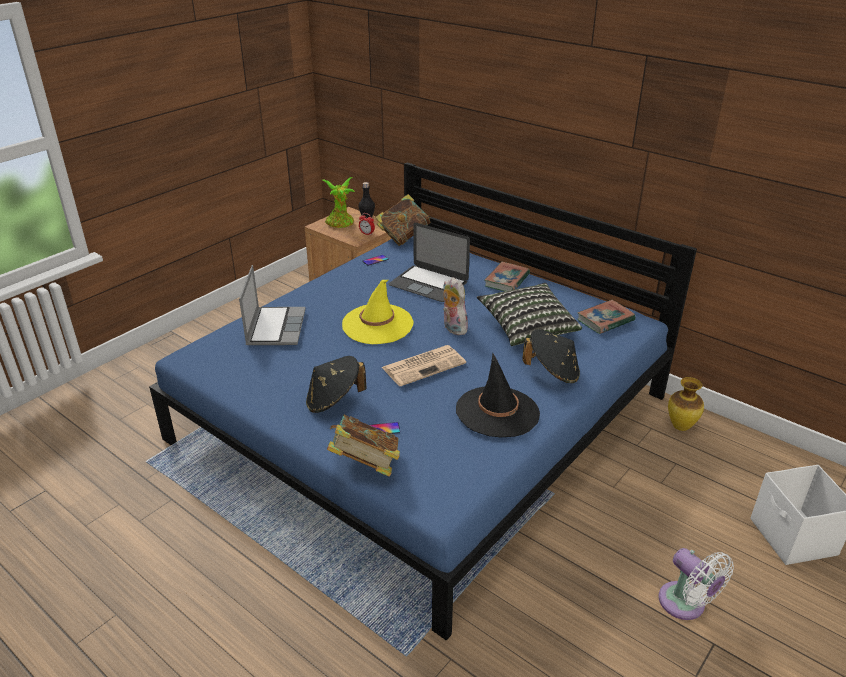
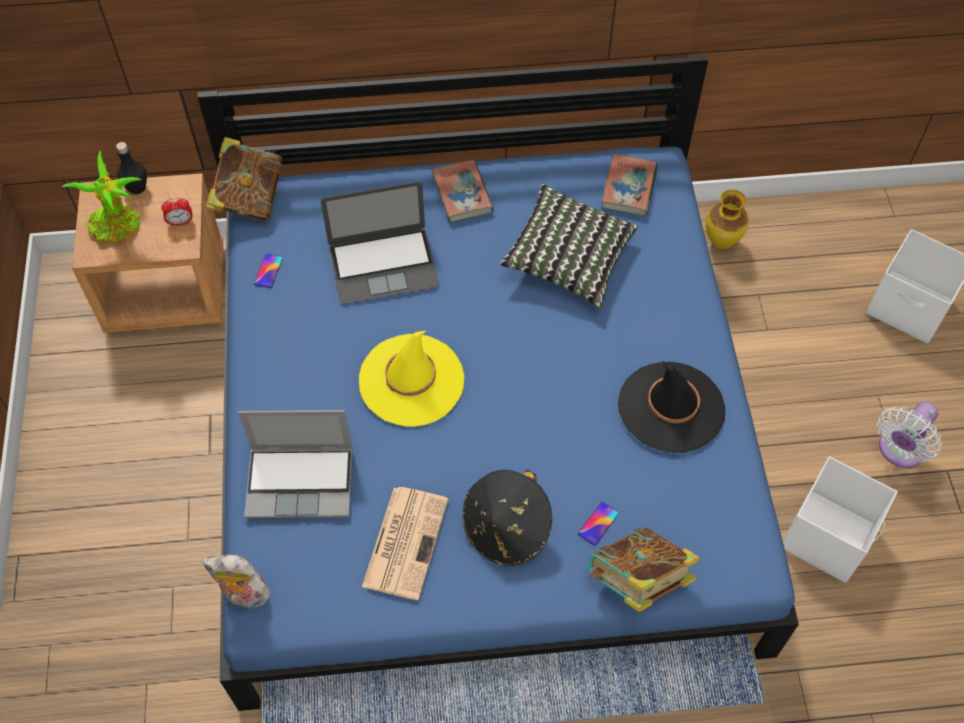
camera: 45 degrees left, 25 degrees up
(275, 327) = (301, 481): laptop -> laptop turned 135 degrees clockwise
(424, 365) = (534, 402): newspaper -> newspaper (405, 541)
(452, 328) = (497, 321): plush toy -> plush toy (243, 596)
(552, 372) = (660, 309): black hat -> none
(568, 608) = (828, 535): none -> white storage box
(685, 605) = (899, 450): white fan -> white fan turned 120 degrees clockwise

